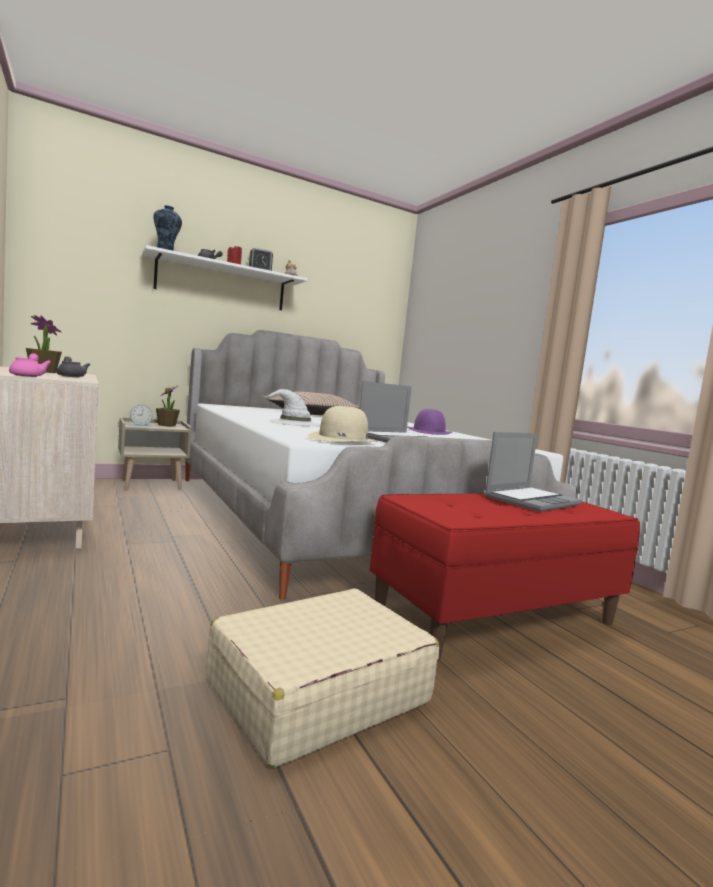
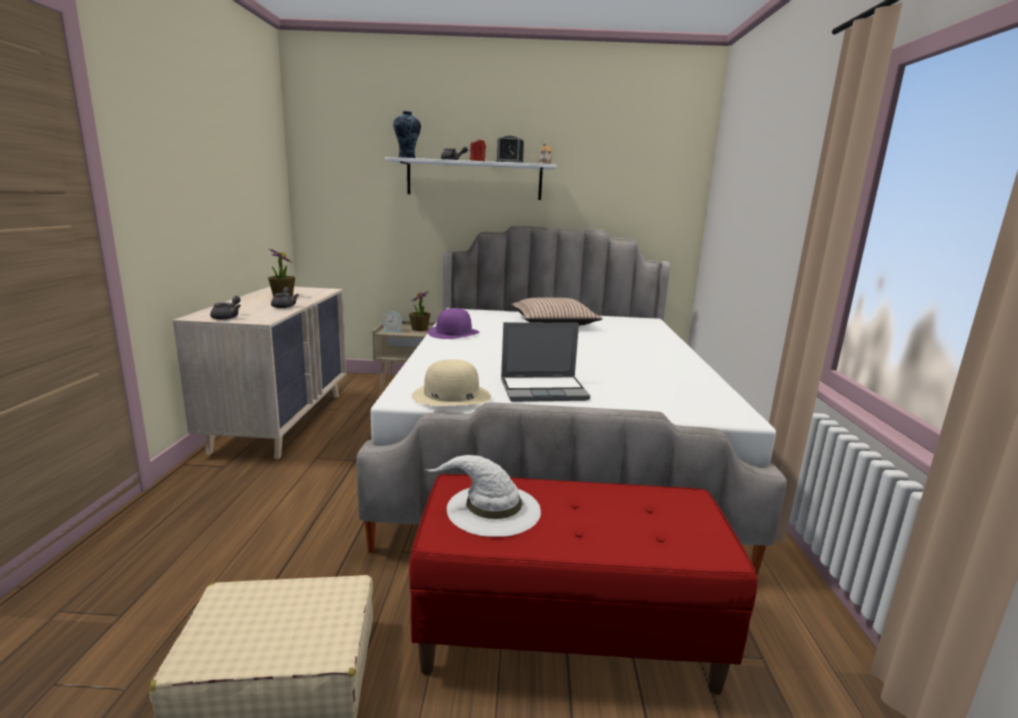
camera: 30 degrees right, 10 degrees up
(28, 376) = (227, 317): pink teapot -> grey teapot
(294, 423) = (476, 351): white hat -> white hat (492, 509)
(428, 431) = (649, 363): purple hat -> purple hat (453, 333)
(531, 500) = (632, 506): laptop -> none

